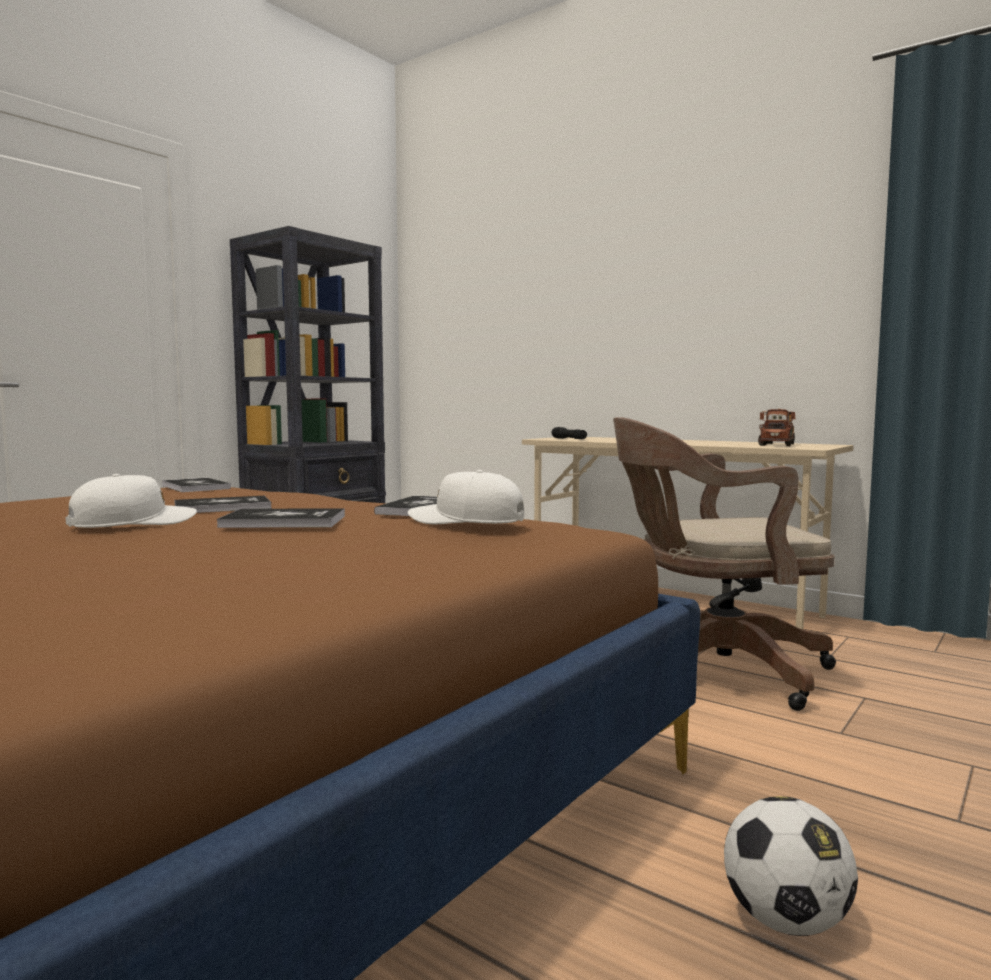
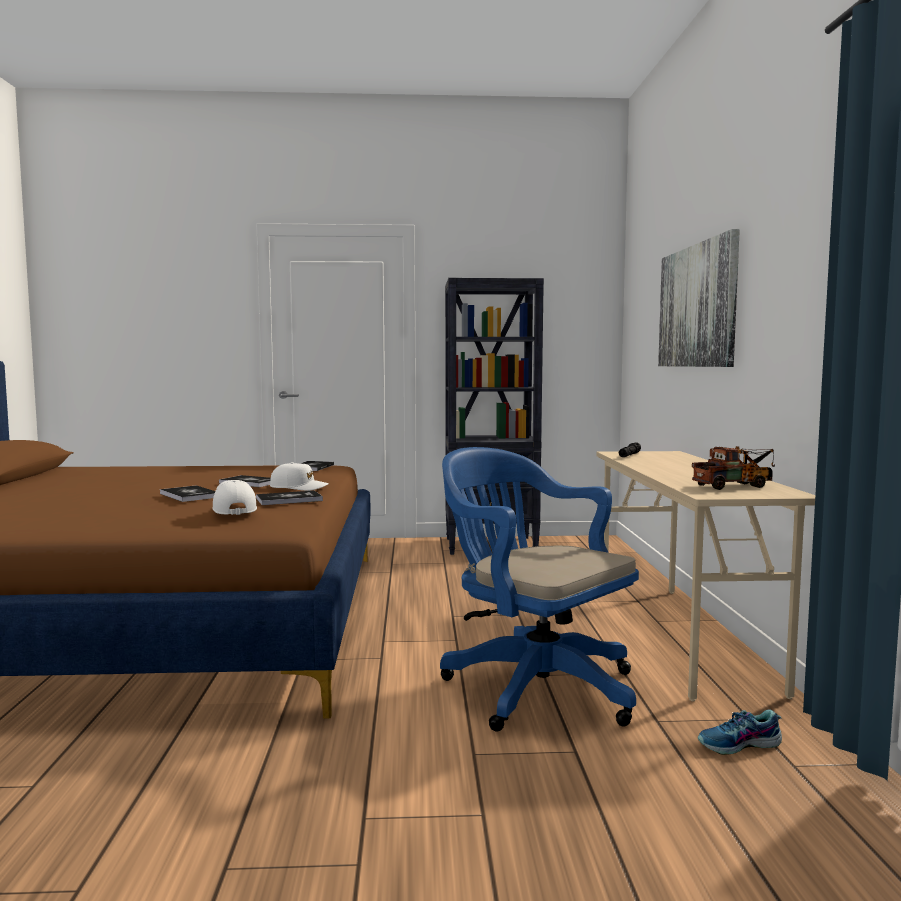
camera: 50 degrees right, 0 degrees up
(133, 523) = (169, 486): white cap -> white cap (299, 487)
(591, 292) = (697, 306): none -> picture
(711, 670) = (533, 686): brown office chair -> blue office chair
(785, 920) = (173, 780): football -> none
(892, 652) = (739, 745): none -> shoe

